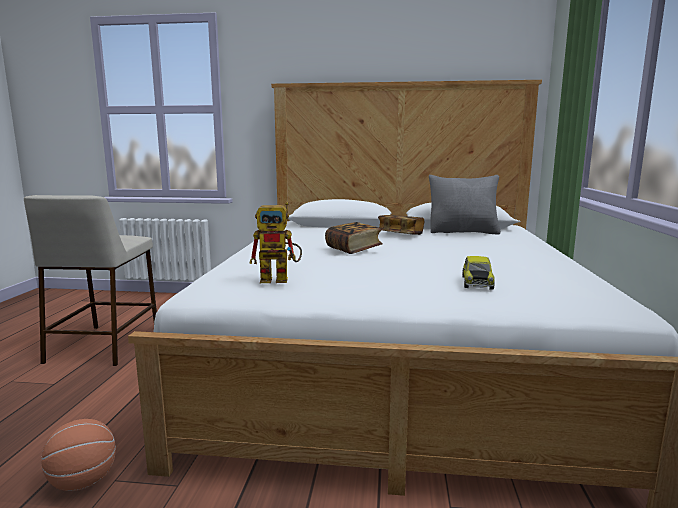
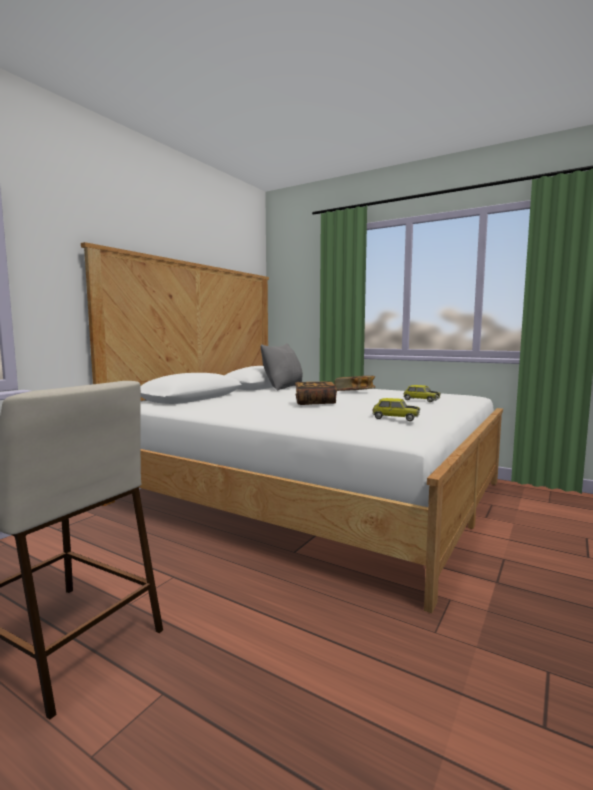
camera: 65 degrees left, 5 degrees down
(84, 481) = (433, 651): basketball -> none
(281, 279) = (395, 418): toy robot -> toy car
(400, 235) = (267, 394): book -> book (354, 392)

